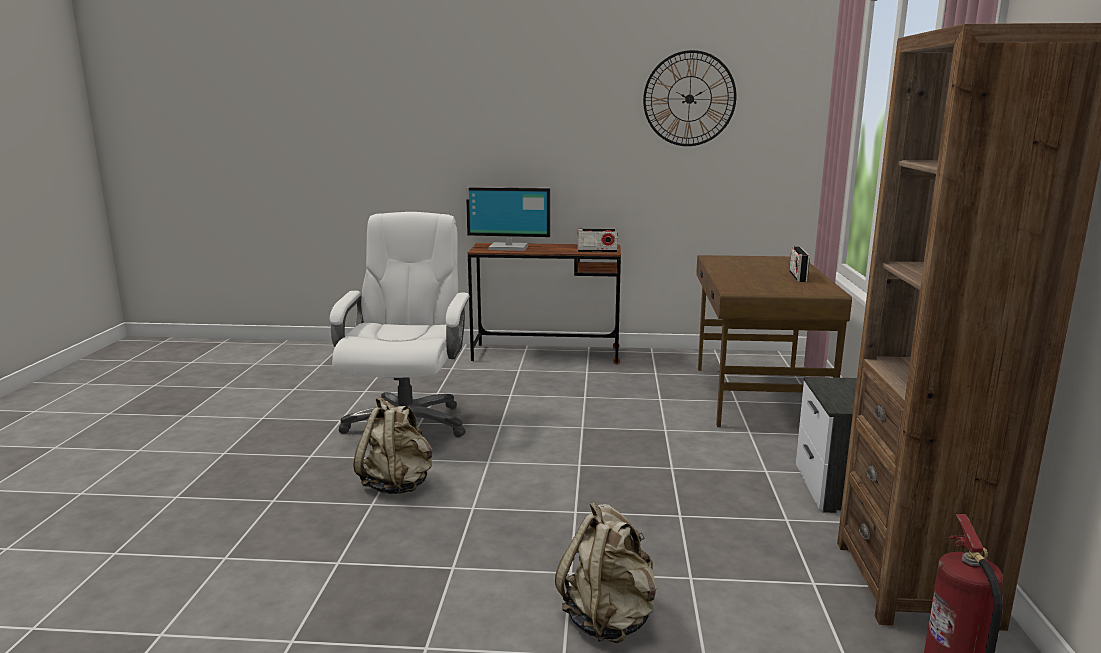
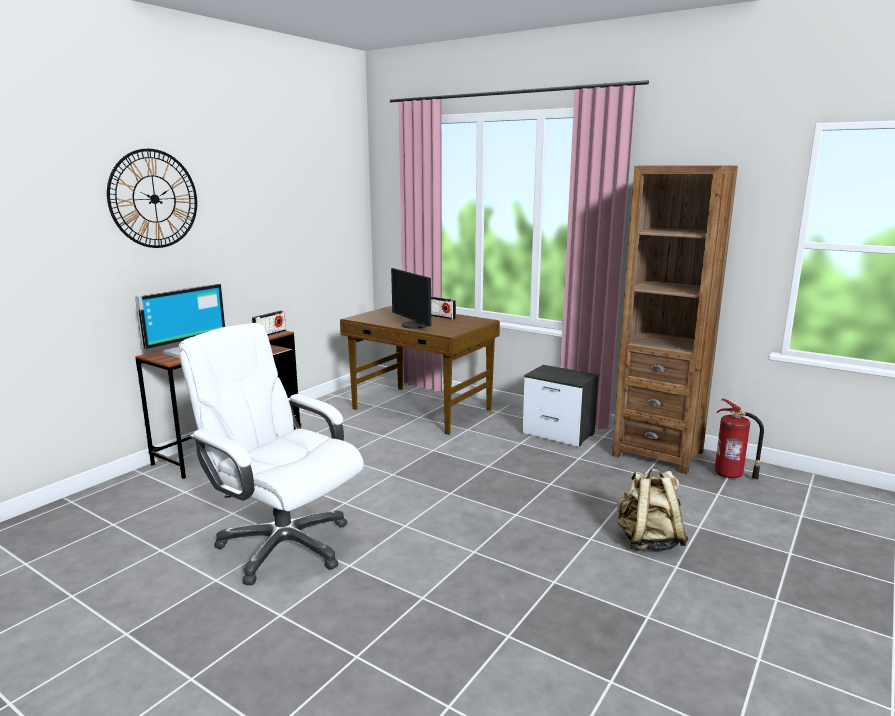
camera: 60 degrees left, 0 degrees up
(397, 485) = (400, 577): beige backpack -> none
(689, 99) = (293, 191): wall clock -> wall clock (154, 199)
(732, 276) = (413, 325): none -> monitor

